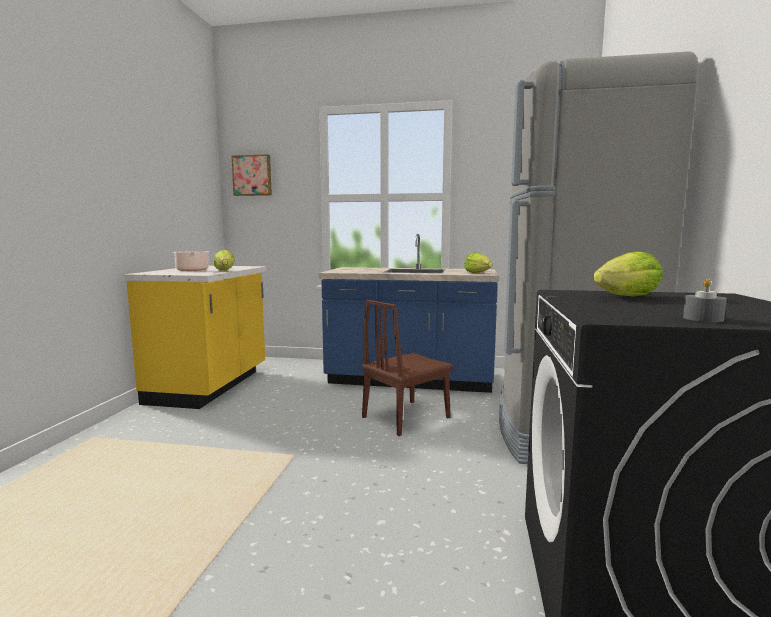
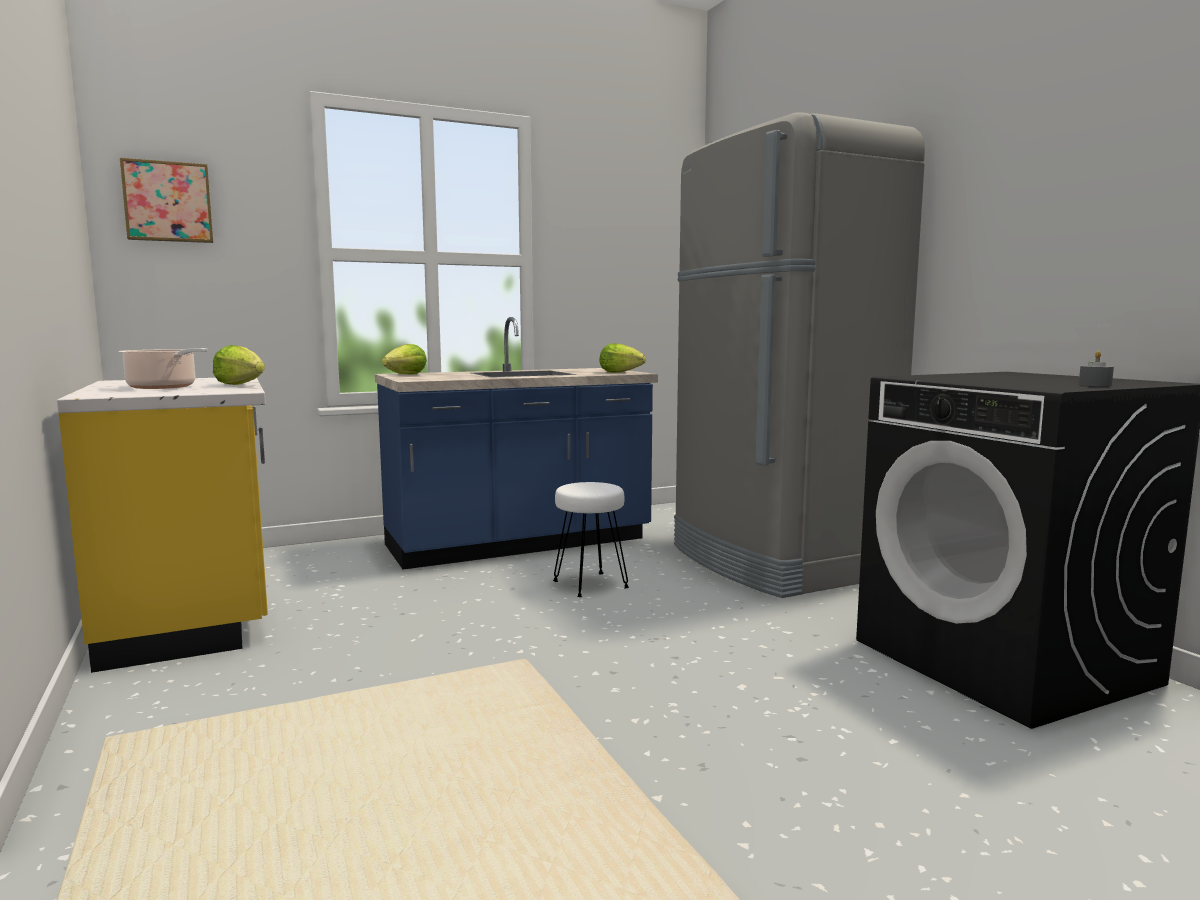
camera: 35 degrees left, 0 degrees up
(406, 417) = (589, 585): brown chair -> white stool
(627, 297) = (970, 377): lettuce -> lettuce (406, 374)

